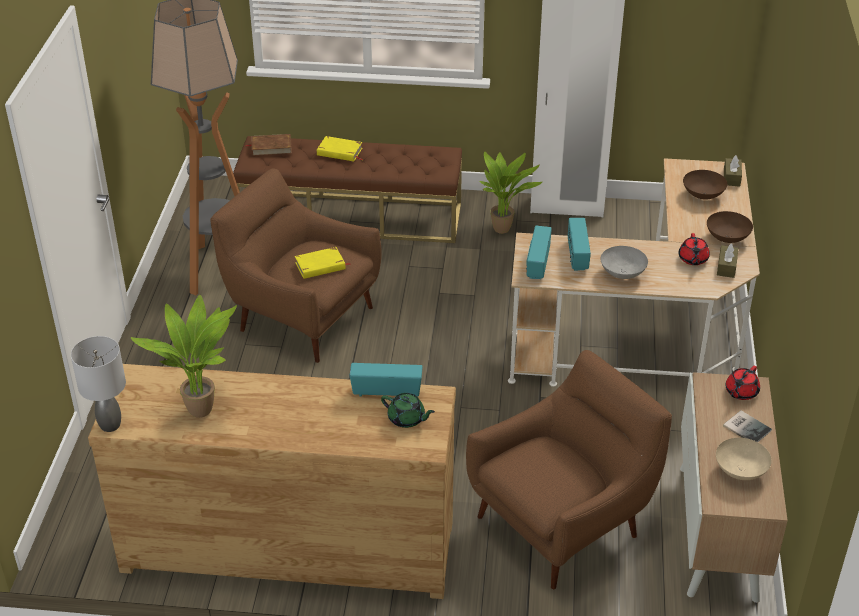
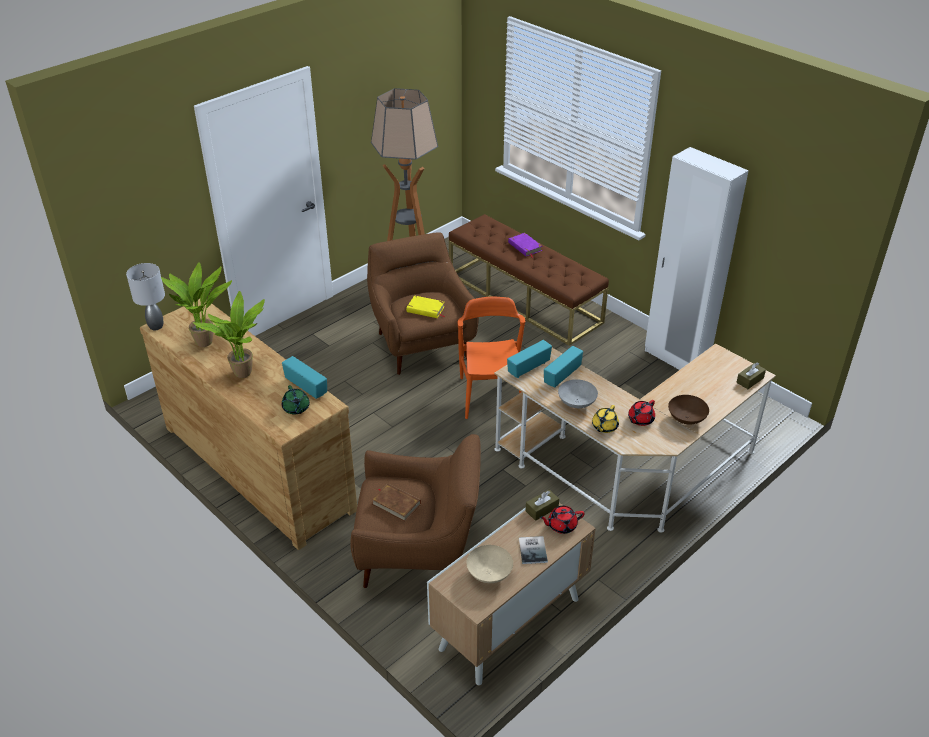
camera: 40 degrees right, 0 degrees up
(271, 147) = (487, 226): brown book -> brown book (396, 504)
(339, 152) = (525, 247): yellow book -> purple book
(441, 332) = (491, 396): none -> orange chair
(504, 229) = (613, 353): potted plant -> potted plant (245, 375)
(673, 282) = (604, 427): none -> yellow teapot
(703, 195) = (710, 381): brown bowl -> none
(726, 267) = (658, 437): brown tissue box -> brown tissue box (542, 509)

